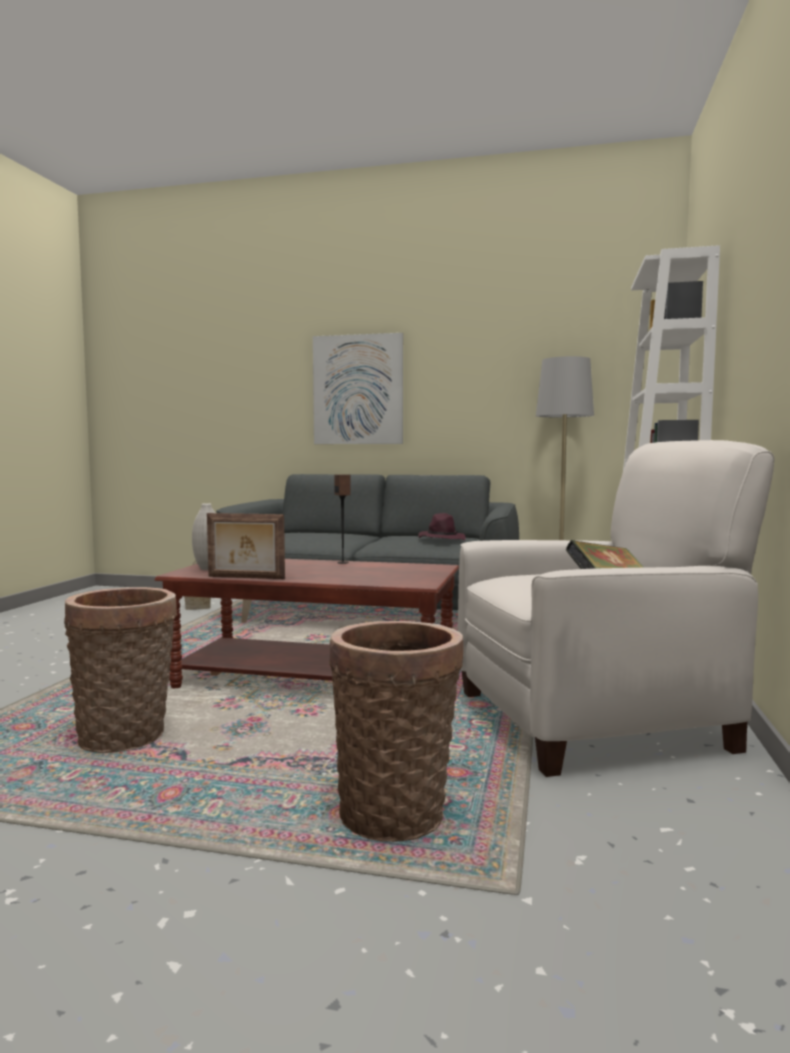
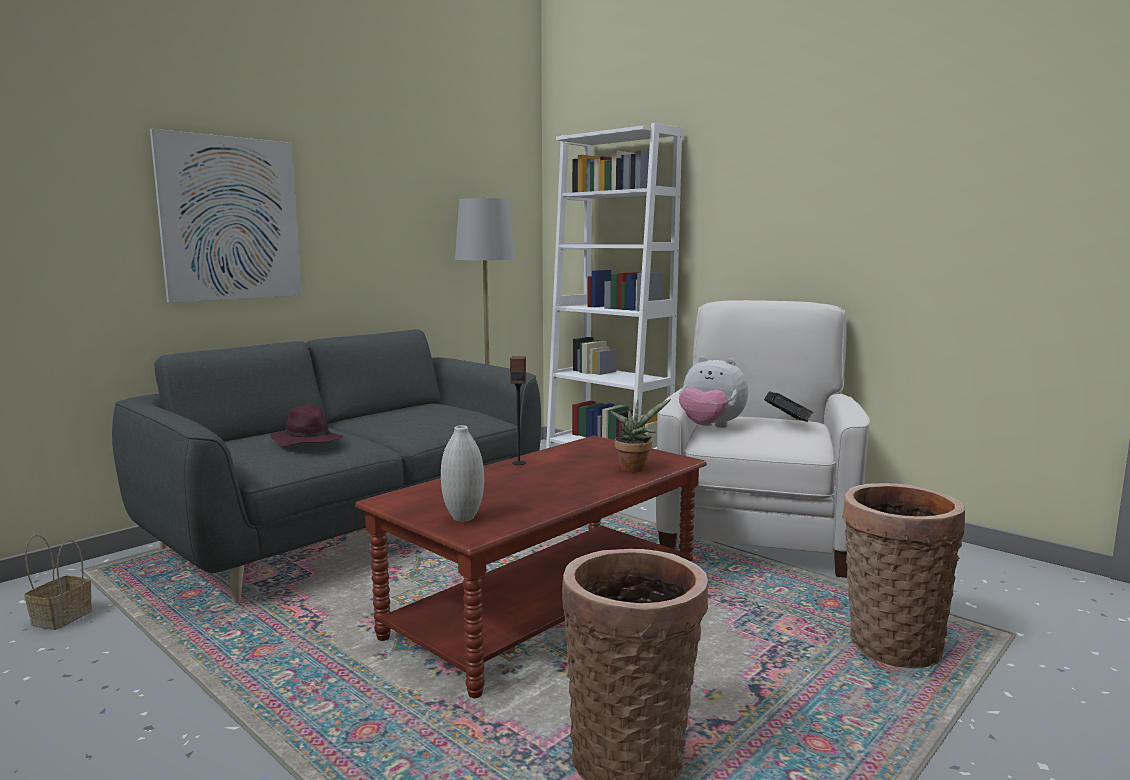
camera: 60 degrees left, 5 degrees up
(245, 578) = (559, 509): picture frame -> none
(375, 578) = (634, 468): none -> potted plant
(441, 539) = (443, 412): purple hat -> purple hat (307, 441)
(532, 574) = (710, 427): none -> plush toy

